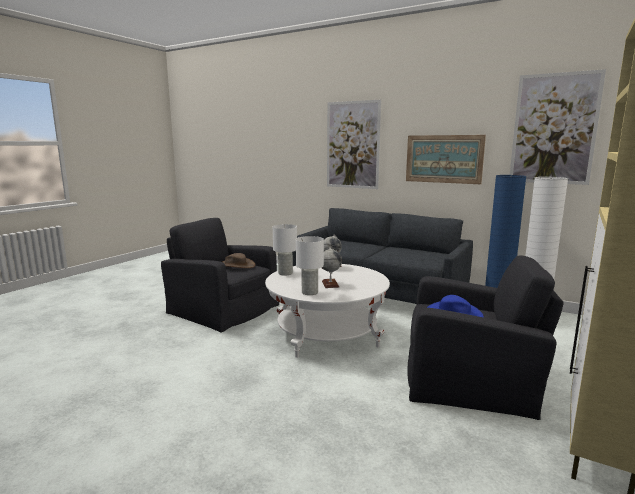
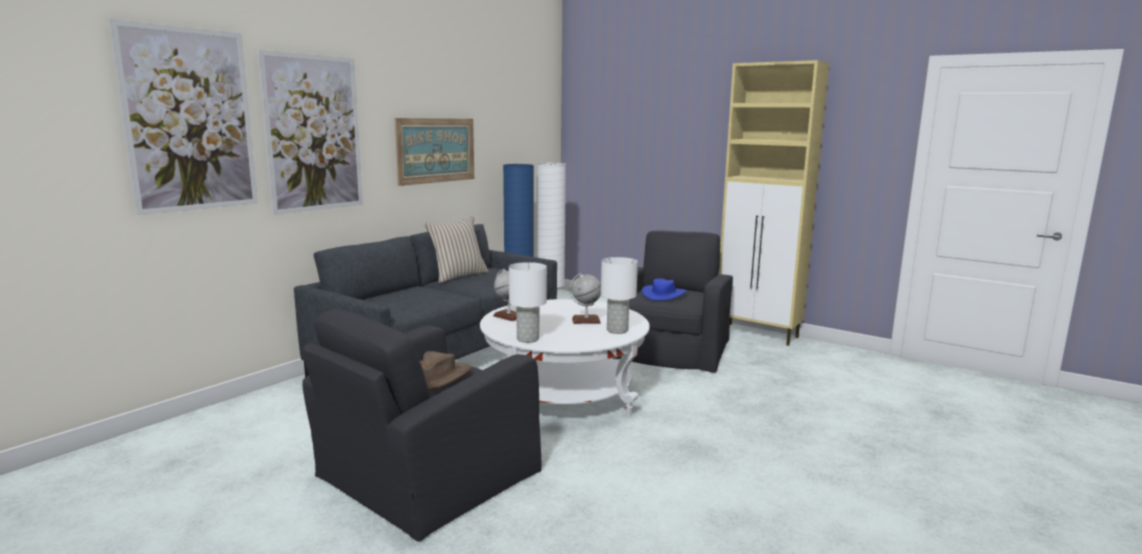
camera: 85 degrees left, 0 degrees up
(407, 248) = (458, 276): none -> beige pillow
(554, 129) = (518, 114): picture -> picture (190, 120)

